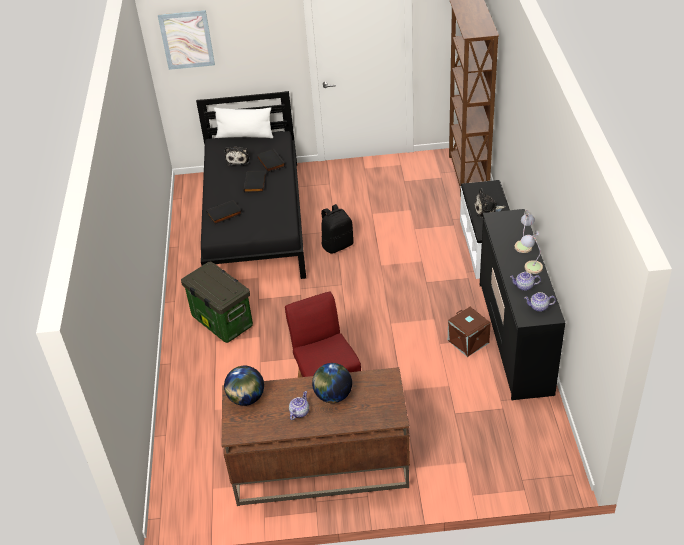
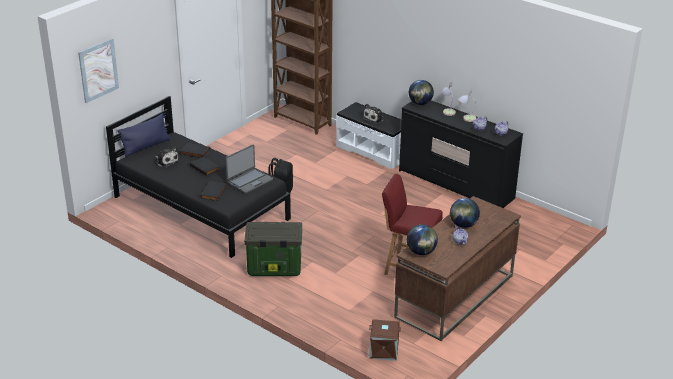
camera: 50 degrees left, 10 degrees down
(245, 135) = (146, 147): white pillow -> blue pillow
(268, 219) = (249, 181): none -> laptop
(467, 342) = (435, 199): brown storage box -> brown storage box (383, 350)
(510, 218) = (420, 103): none -> globe

